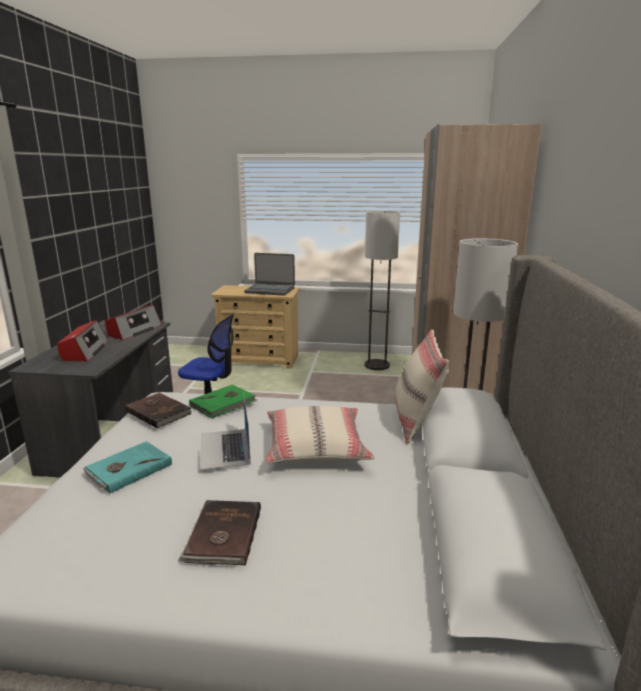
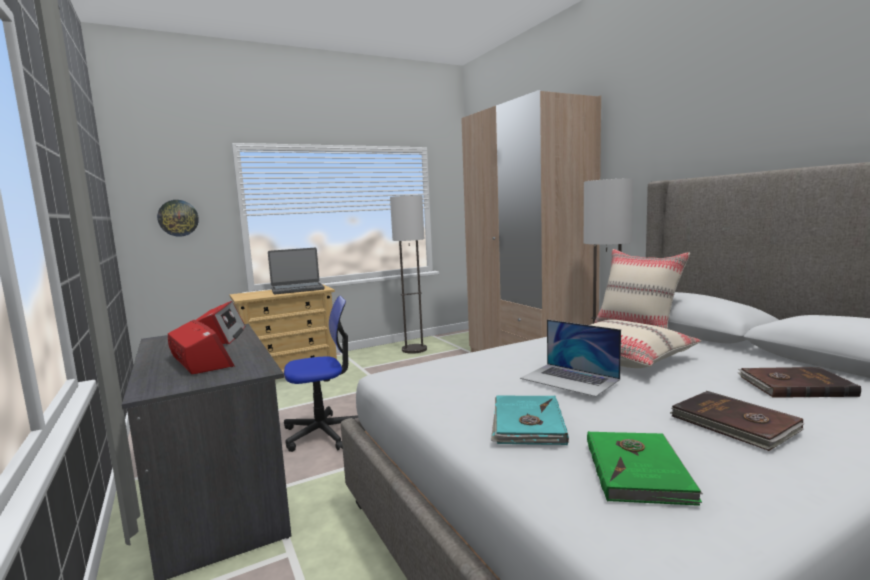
camera: 35 degrees left, 10 degrees down
(159, 412) = (432, 379): brown book -> brown book (794, 385)
(195, 218) = (178, 218): none -> wall clock
(224, 404) = (477, 357): green book -> green book (639, 470)

